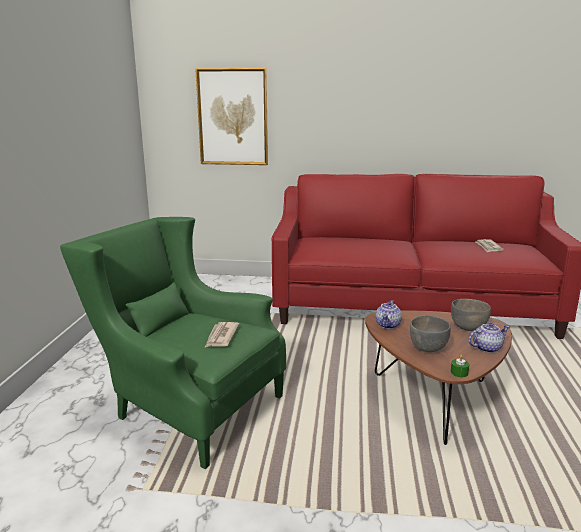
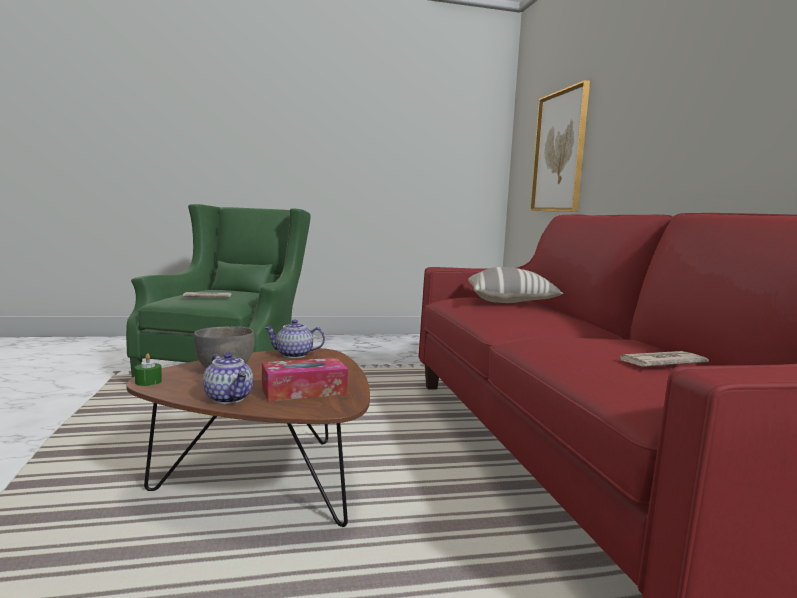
camera: 70 degrees right, 10 degrees down
(334, 242) = (511, 302): none -> pillow
(468, 328) = (304, 391): grey bowl -> tissue box

